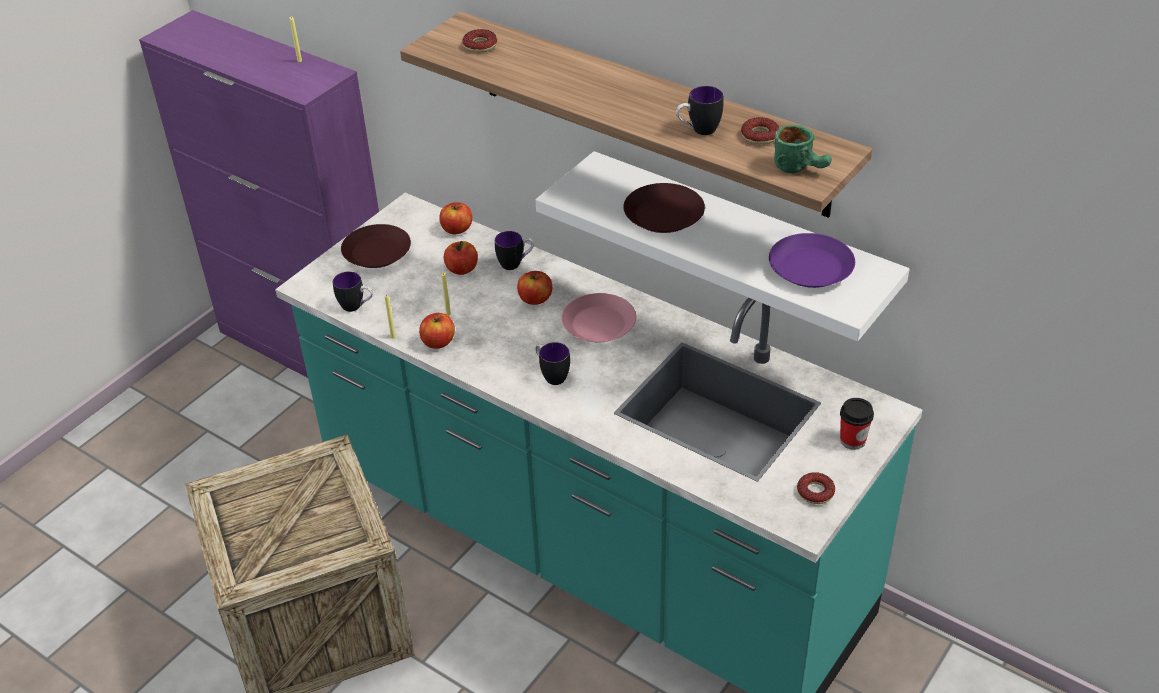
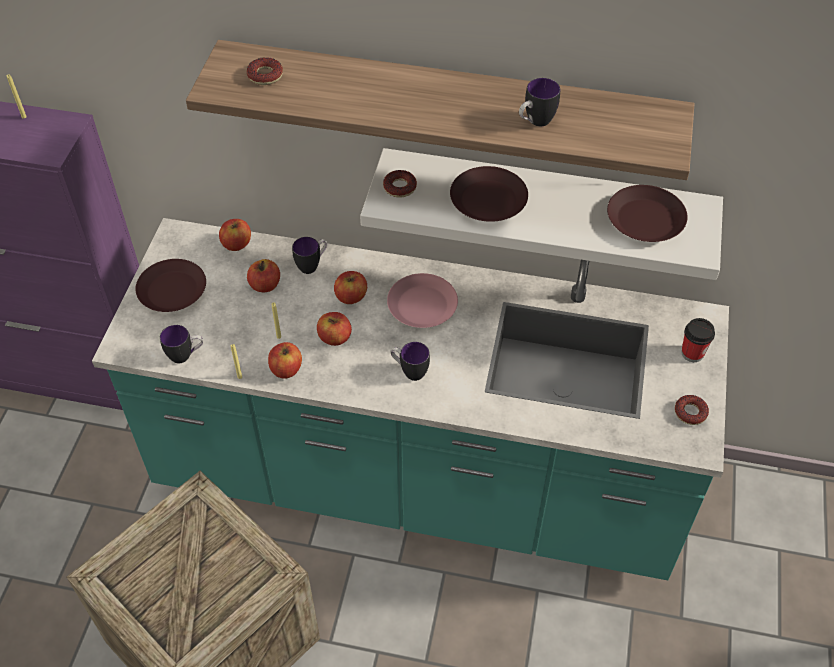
camera: 25 degrees left, 10 degrees up
(499, 328) = (335, 337): none -> apple
(760, 136) = (592, 114): donut -> donut (399, 187)
(802, 168) = (650, 139): green mug -> none
(811, 267) = (645, 219): purple plate -> brown plate

